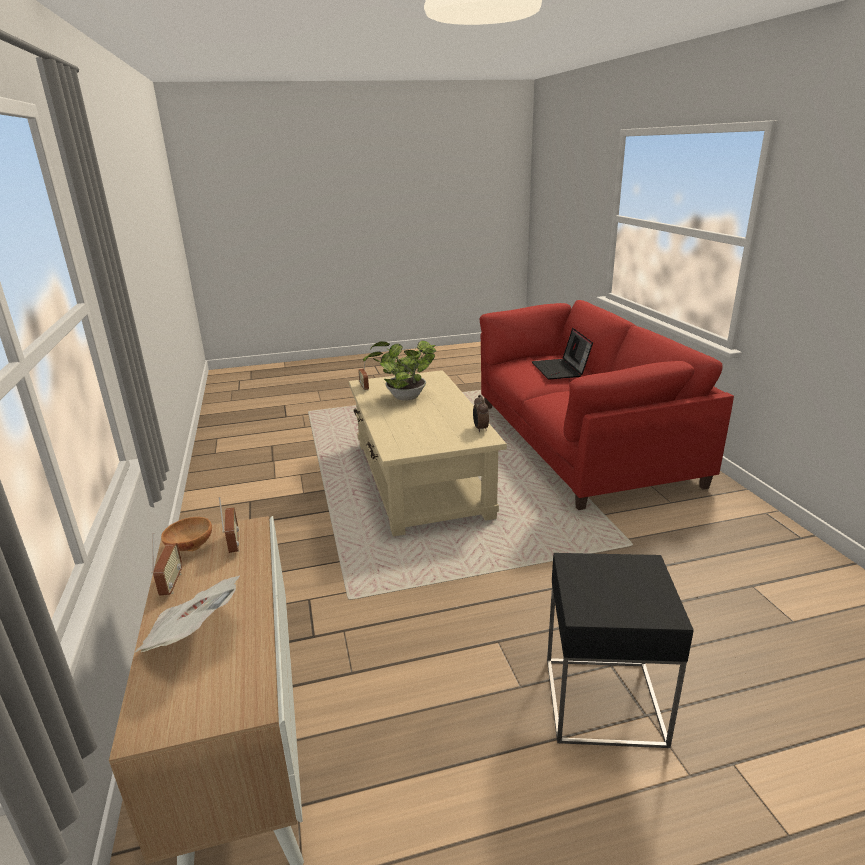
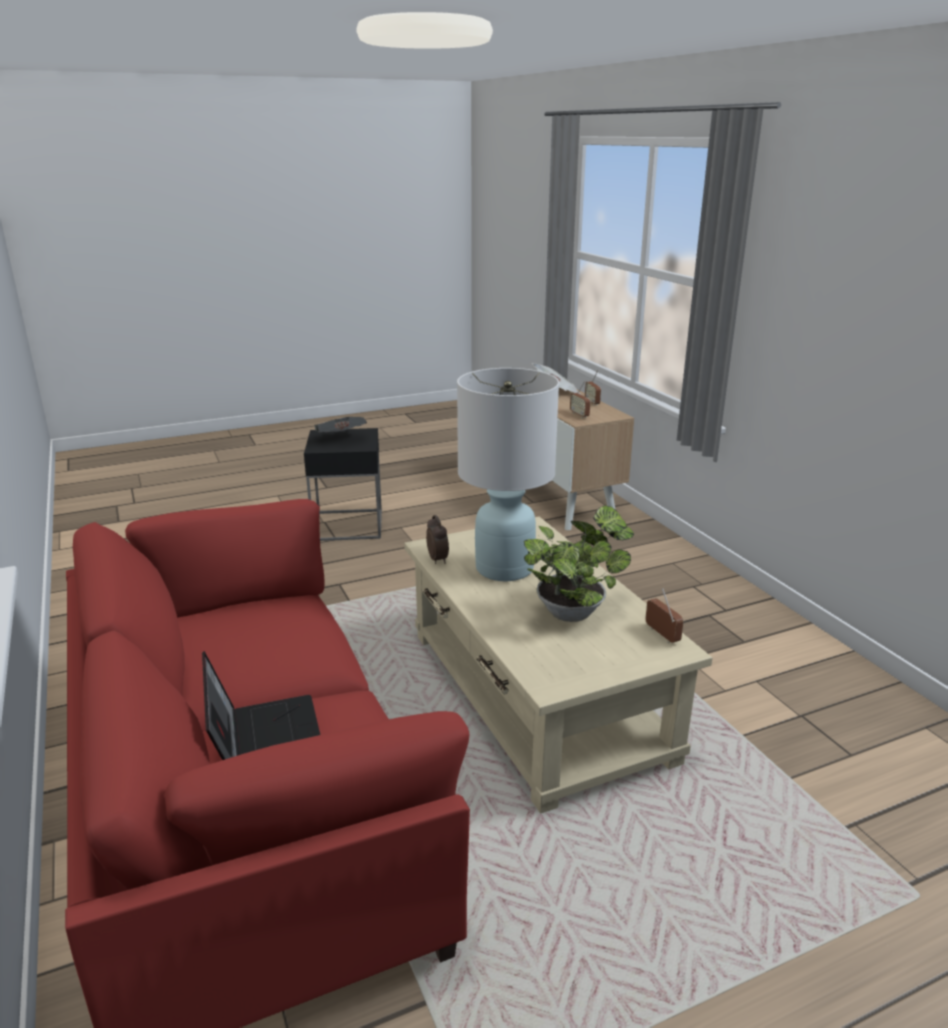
camera: 170 degrees right, 0 degrees up
(189, 546) = (605, 413): brown bowl -> none
(434, 421) = (504, 569): none -> white table lamp
(619, 589) = (341, 439): none -> newspaper

